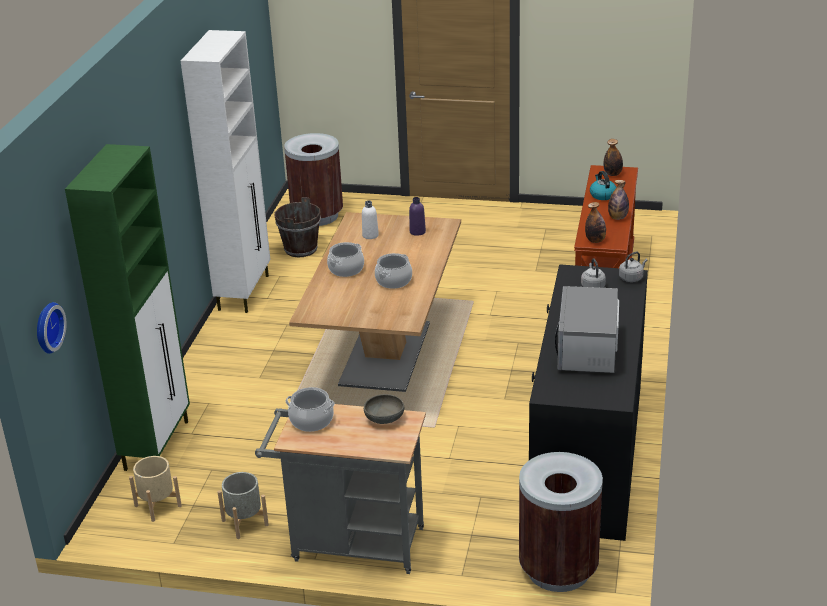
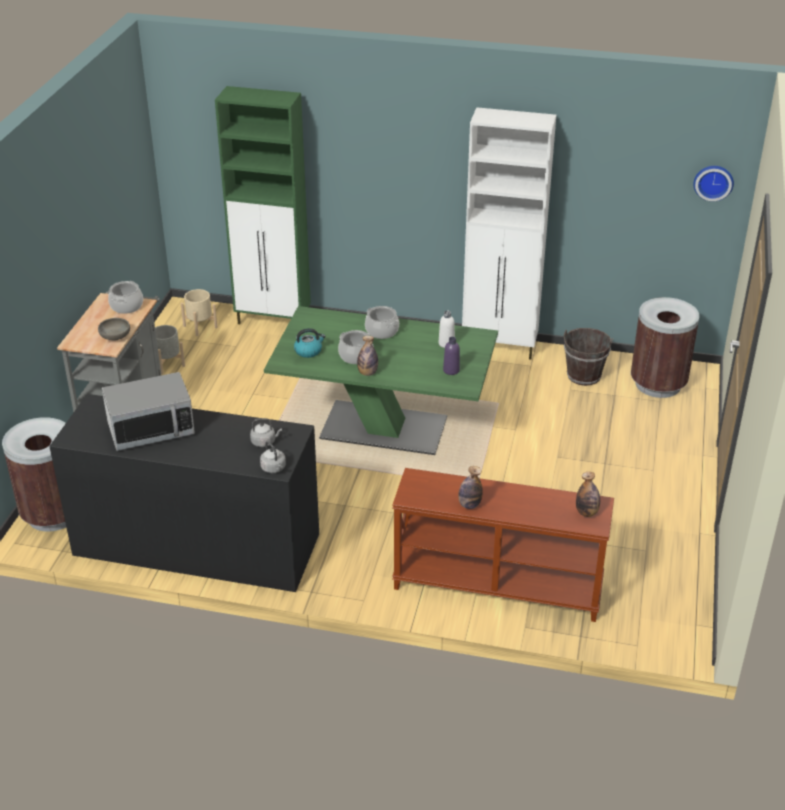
camera: 90 degrees right, 5 degrees up
(46, 327) = (185, 157): wall clock -> wall clock (713, 182)
(385, 354) = (384, 428): brown dining table -> green dining table
(588, 350) = (151, 429): microwave -> microwave turned 150 degrees clockwise
(595, 240) = (416, 483): bottle -> bottle (367, 373)
(602, 195) = (528, 499): kettle -> kettle (308, 351)

